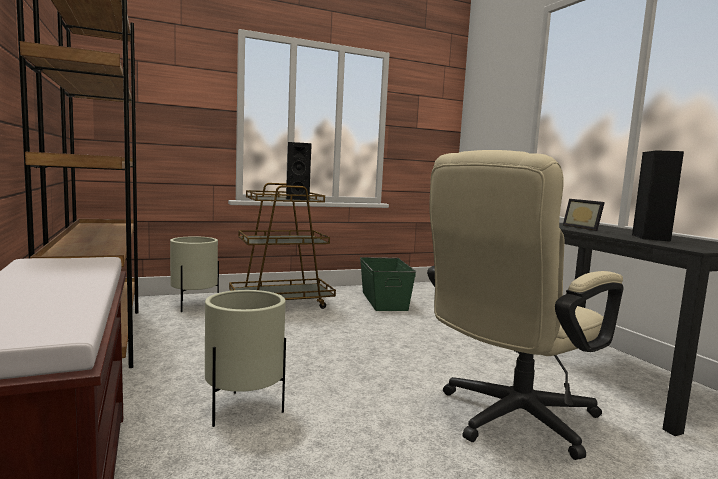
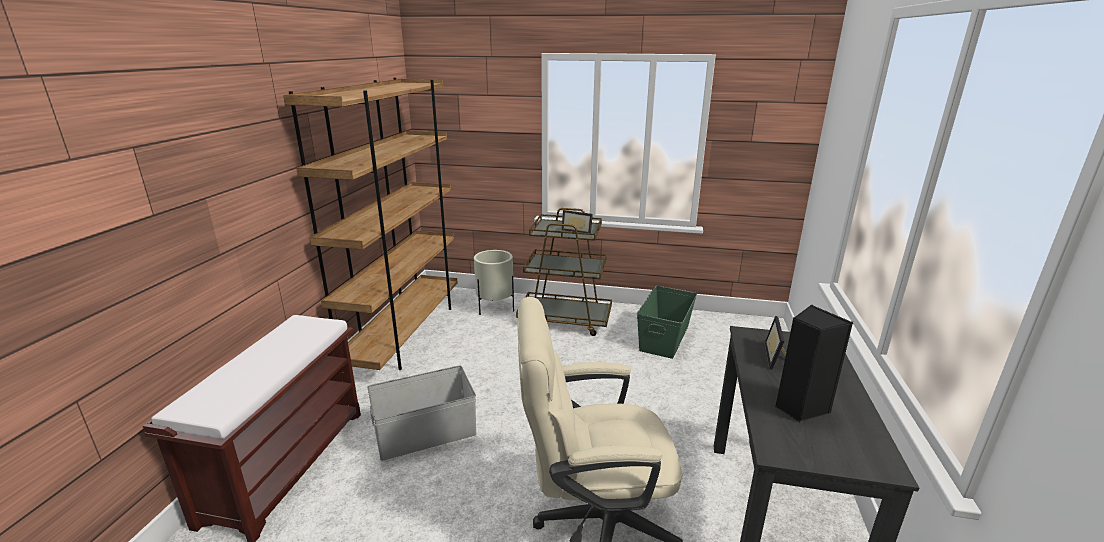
camera: 35 degrees right, 15 degrees up
(244, 409) = (426, 434): beige planter -> grey storage box
(297, 199) = (577, 230): black speaker -> picture frame

